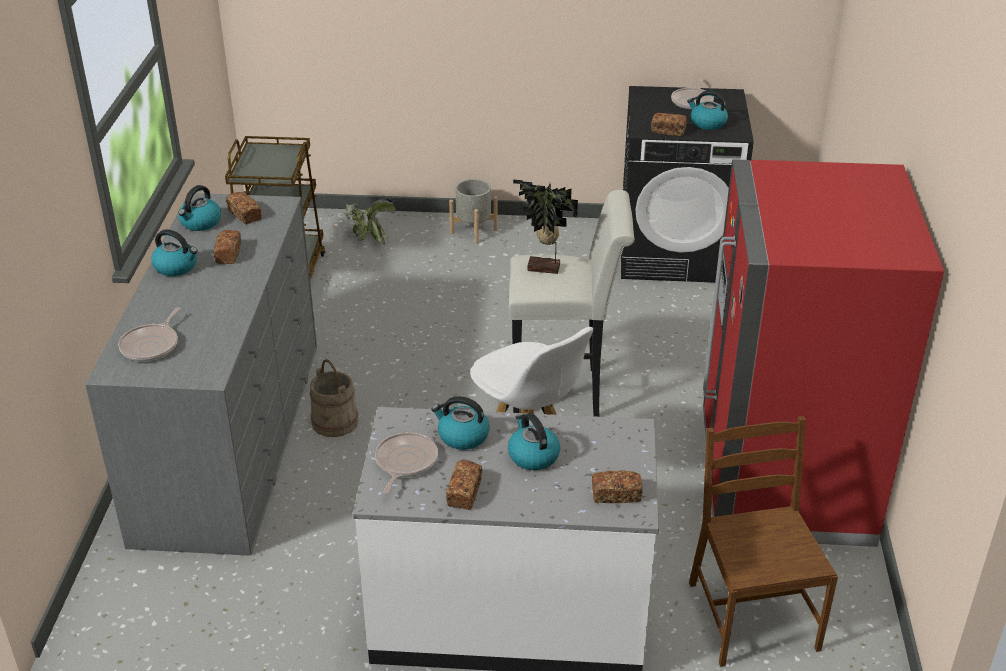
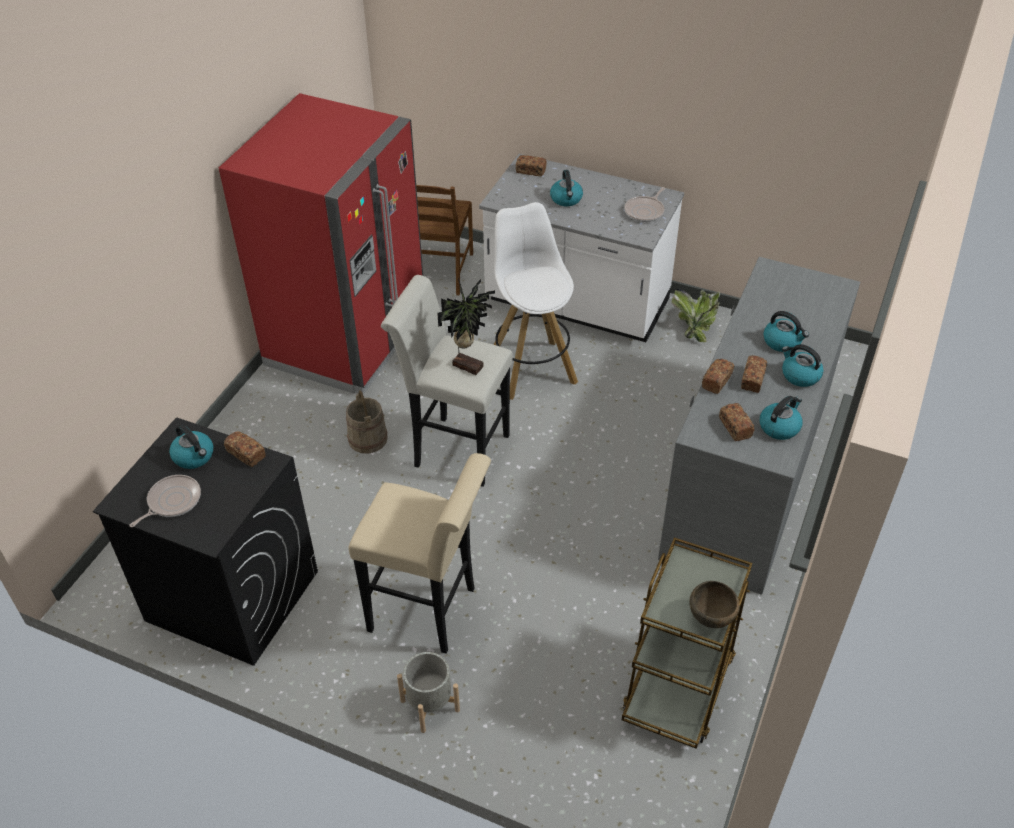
camera: 160 degrees left, 10 degrees up
(152, 345) = (814, 301): frying pan -> none
(255, 154) = (711, 619): none -> brown bowl
(335, 422) = (656, 469): beige bucket -> beige bucket (367, 439)
(368, 239) = (562, 728): potted plant -> potted plant (694, 328)
(462, 436) = (604, 218): kettle -> kettle (782, 342)
(464, 493) = (616, 188): bread -> bread (716, 381)
(507, 275) = (430, 611): none -> beige stool

